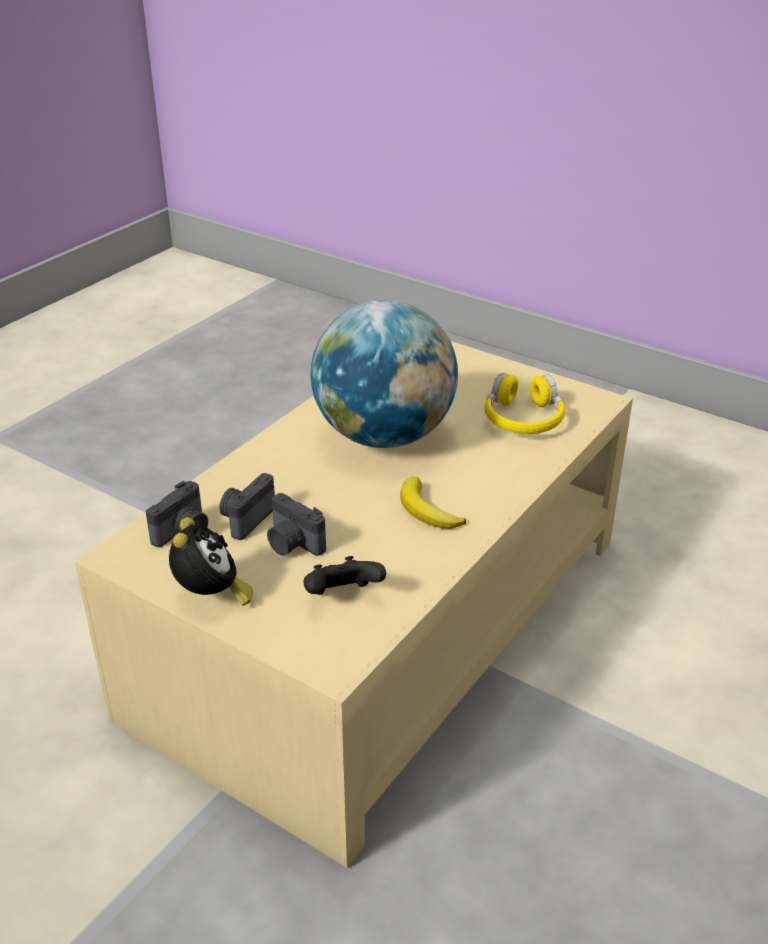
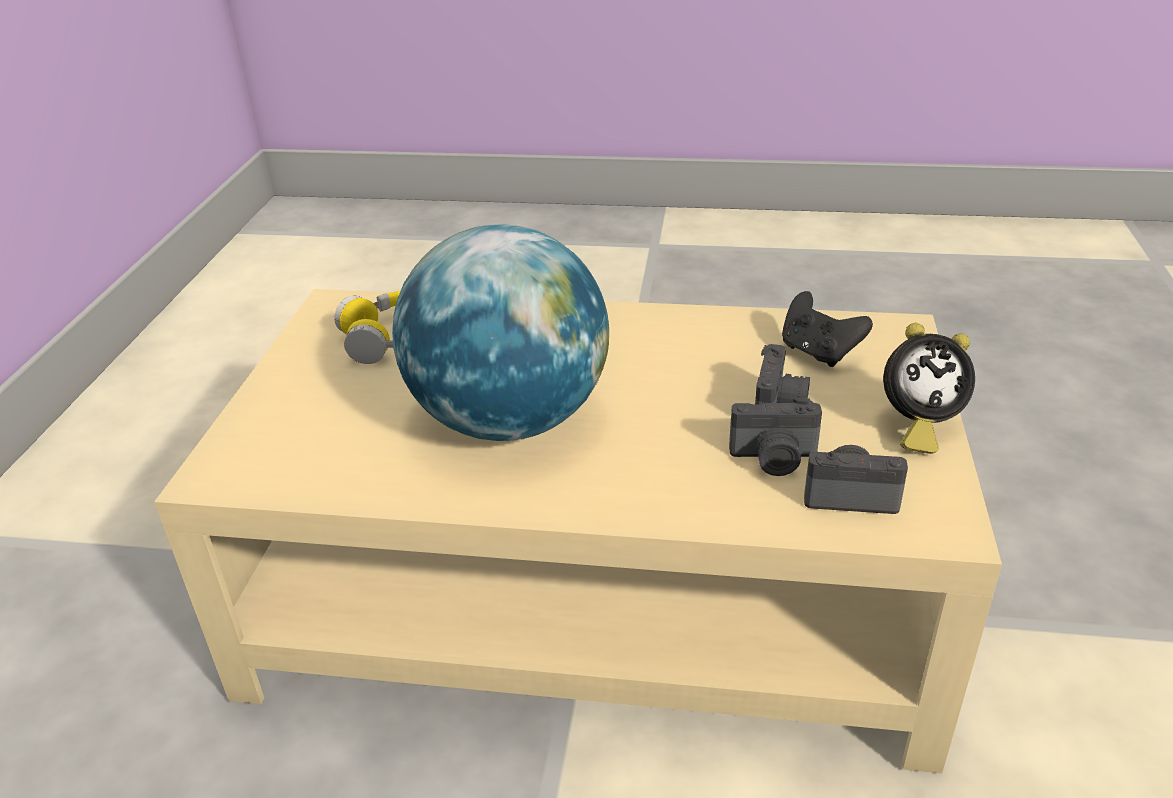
camera: 115 degrees left, 0 degrees up
(211, 596) = (916, 426): alarm clock -> alarm clock turned 150 degrees counterclockwise
(427, 511) = (638, 348): banana -> none

